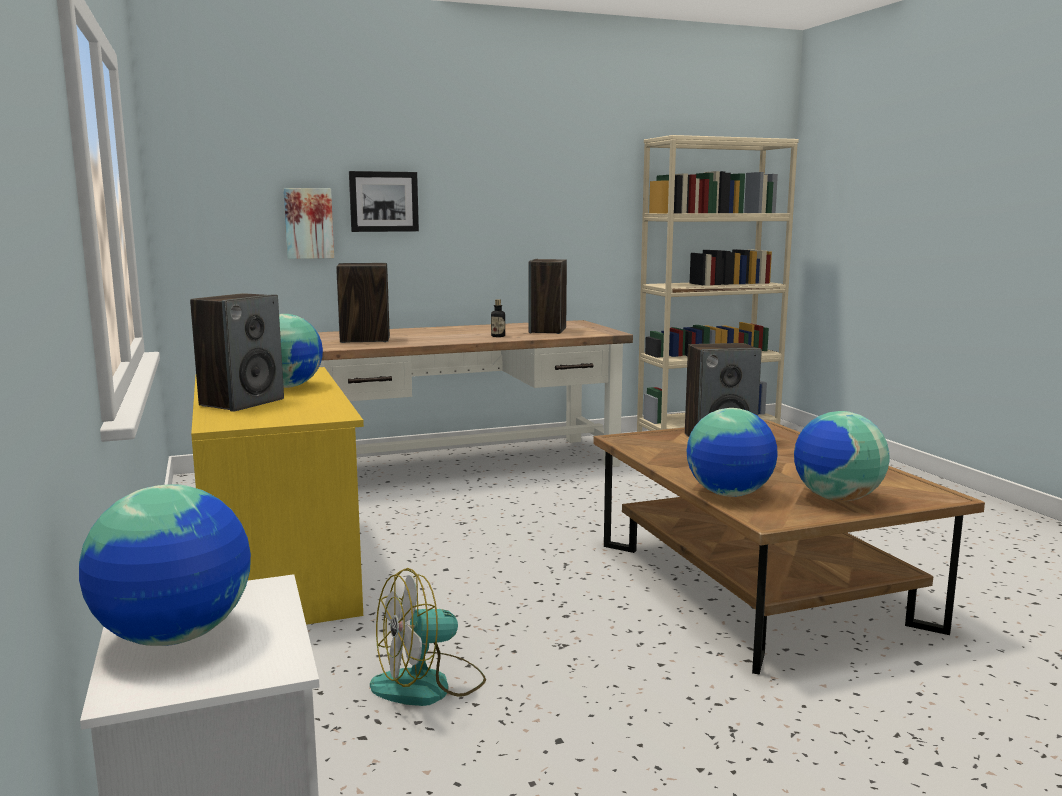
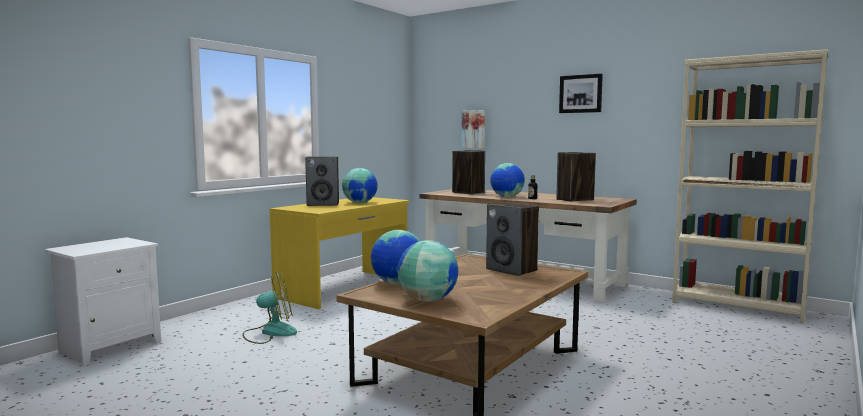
camera: 55 degrees right, 5 degrees down
(175, 637) = (99, 244): globe -> globe (507, 197)
(383, 201) = (511, 117): picture -> picture (580, 94)
(429, 685) = (270, 332): fan -> fan turned 135 degrees clockwise

